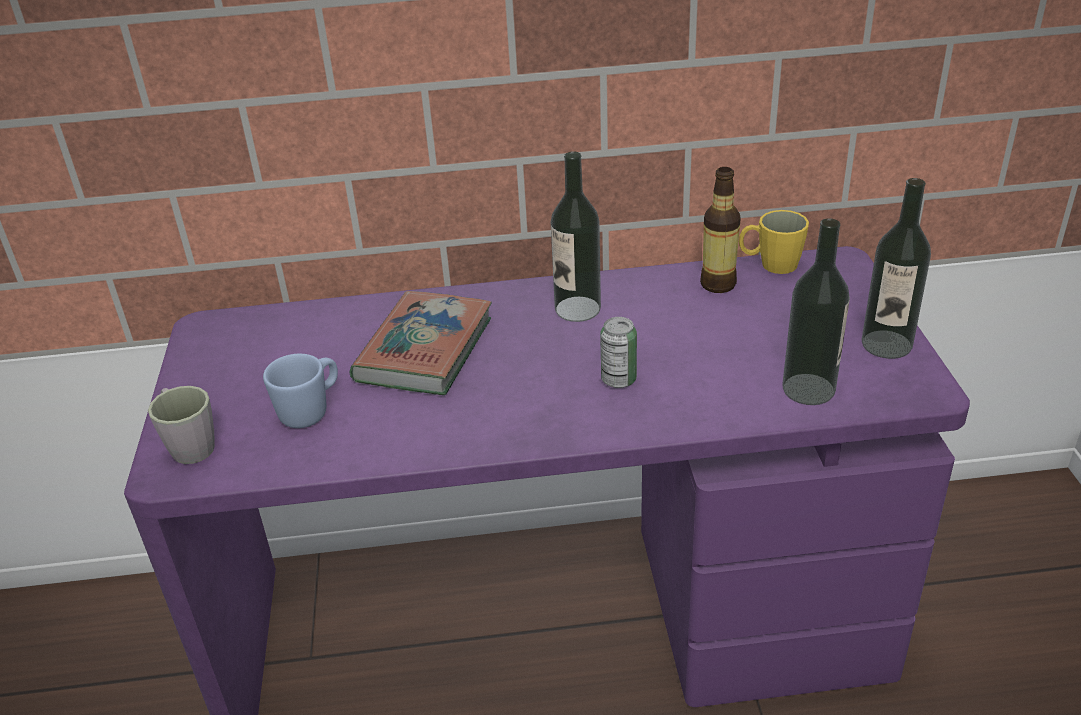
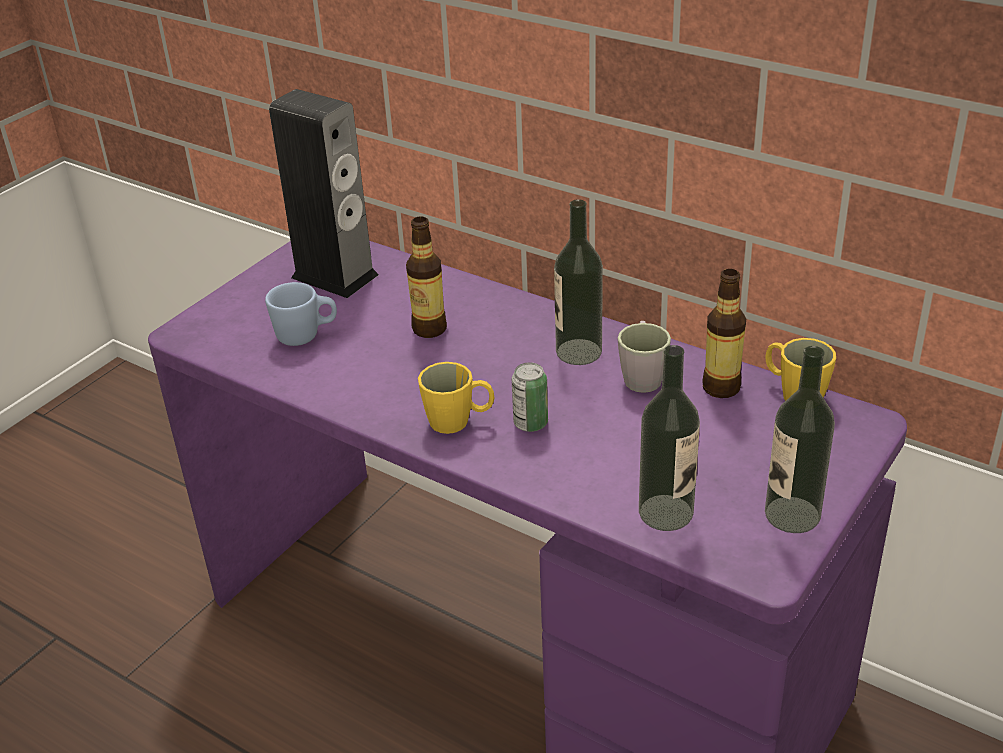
camera: 40 degrees right, 0 degrees up
(189, 444) = (214, 321): grey mug -> grey mug (642, 375)
(266, 348) = (334, 276): none -> speaker
(425, 350) = (429, 329): book -> bottle
(558, 409) = (458, 421): none -> yellow mug

